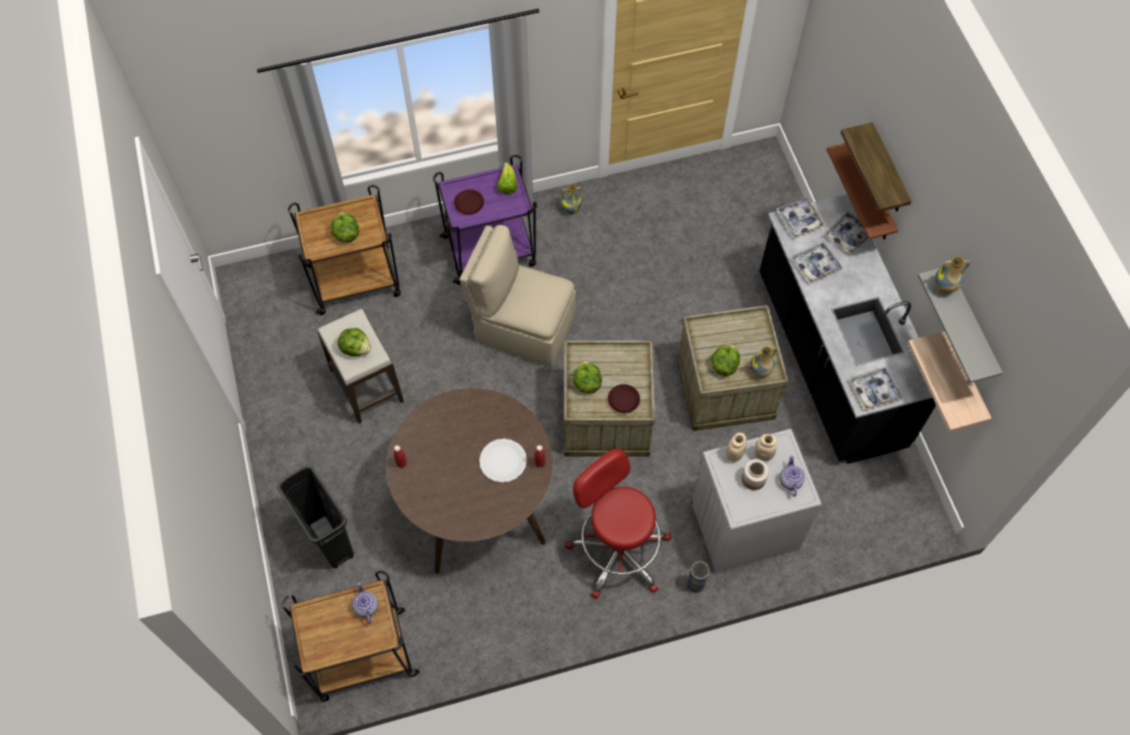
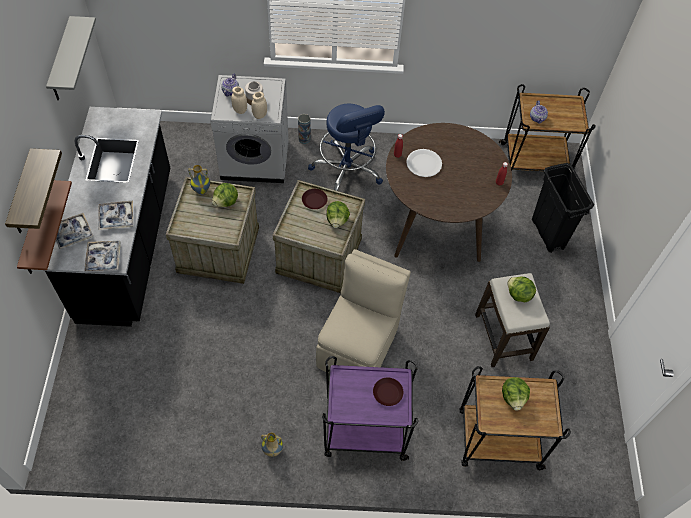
camera: 165 degrees left, 5 degrees down
(507, 185) = (344, 402): lettuce -> none
(523, 328) = (359, 346): beige chair -> beige chair turned 105 degrees counterclockwise
(617, 550) = (347, 171): red stool -> blue stool
(874, 390) = (137, 121): tray -> none
(944, 288) = (63, 72): vase -> none
(964, 382) = (79, 80): shelf -> none

